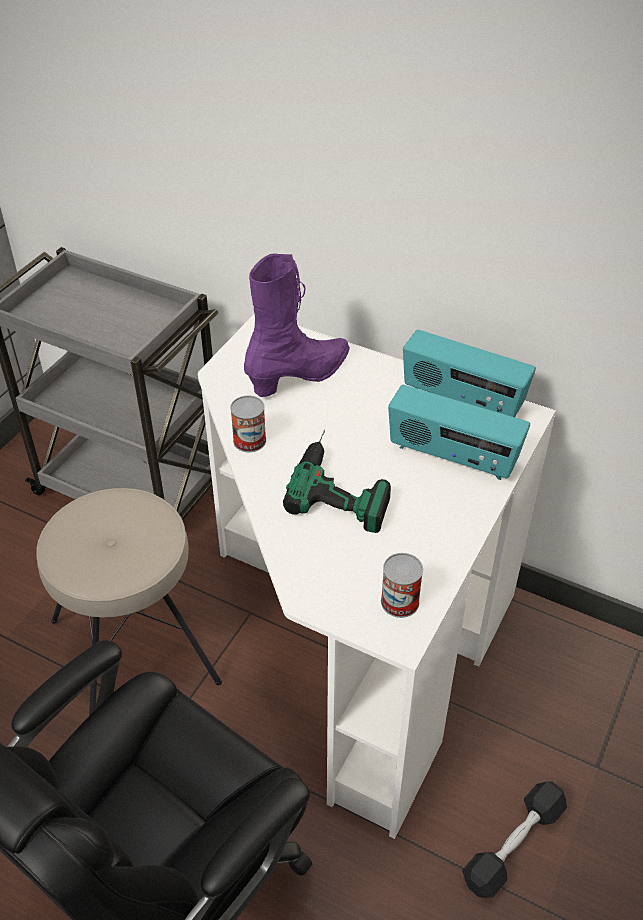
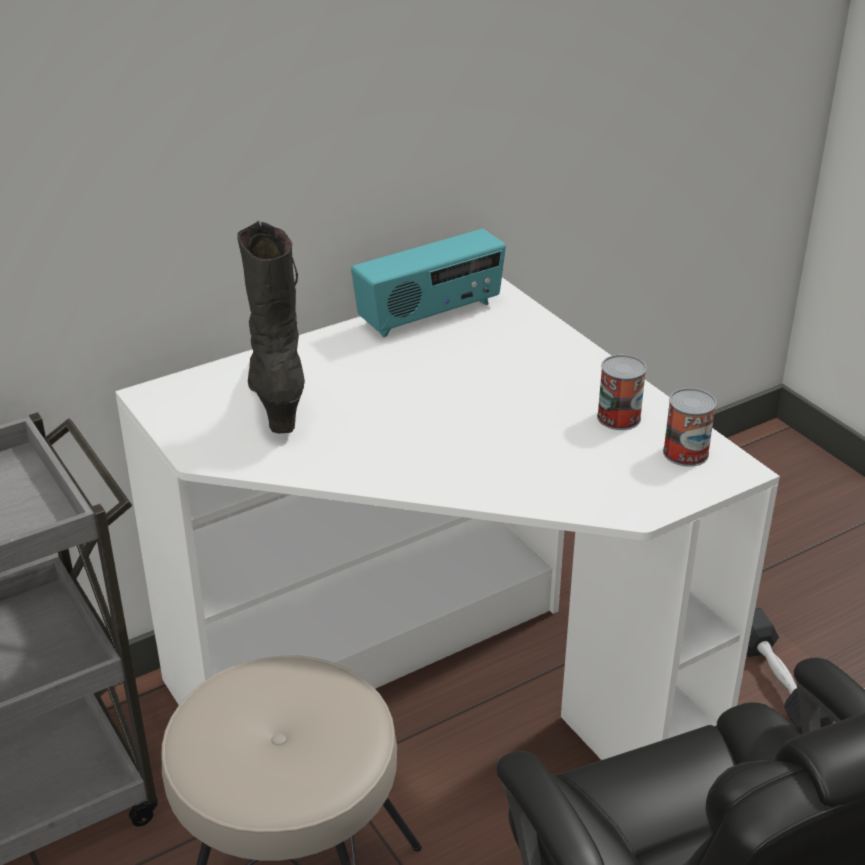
camera: 60 degrees left, 10 degrees down
(249, 440) = (351, 470): can -> can (618, 417)
(300, 376) = (278, 399): purple boot -> black boot
(343, 483) = (485, 429): power drill -> none
(452, 457) = (509, 351): radio -> none

